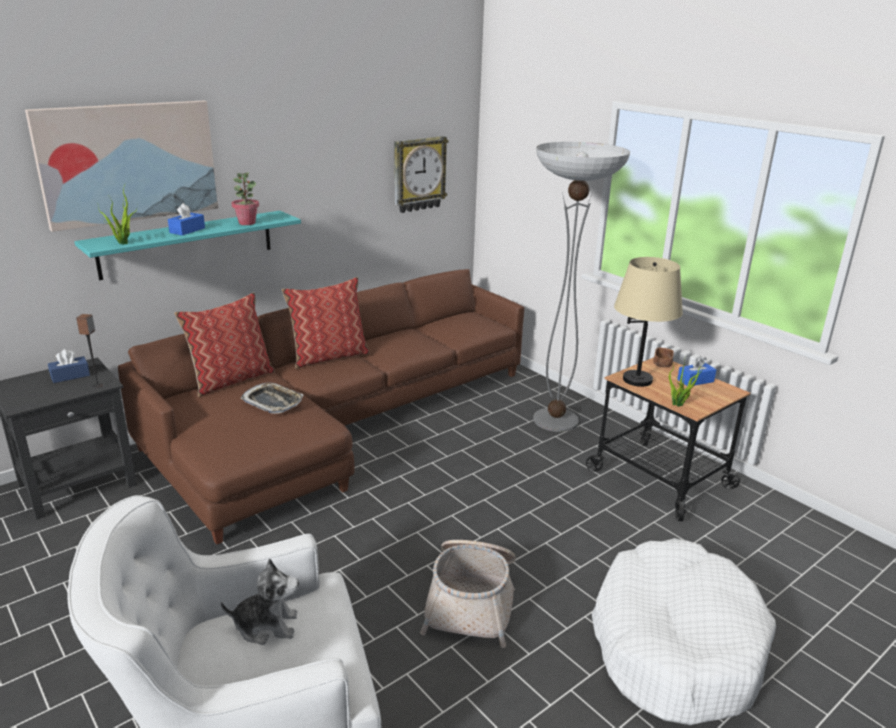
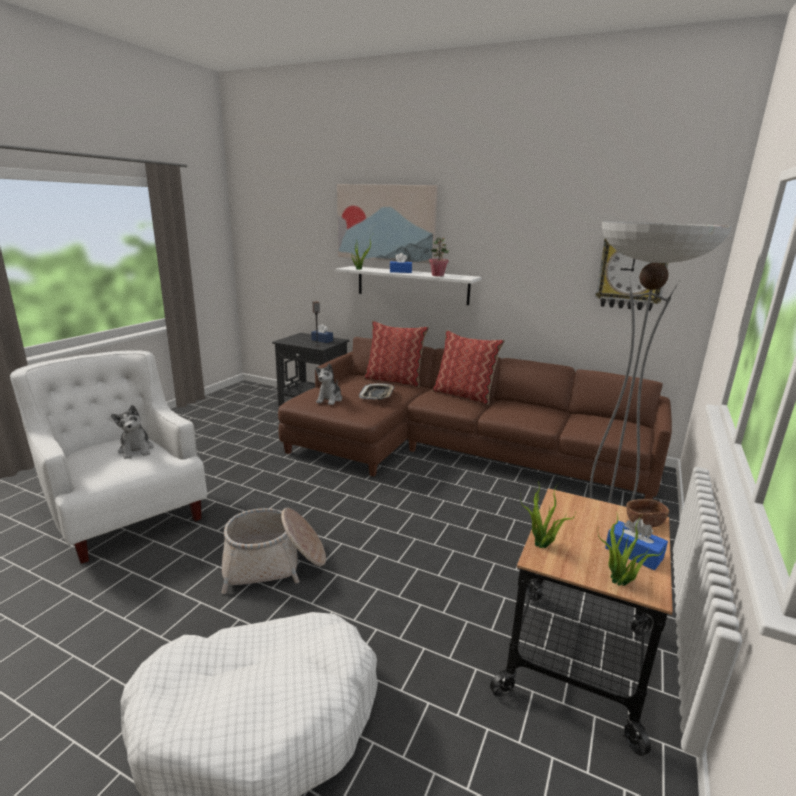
camera: 65 degrees right, 5 degrees down
(187, 244) = (412, 285): turquoise shelf -> white shelf
(249, 436) = (329, 399): none -> plush toy
(637, 380) = (570, 509): beige table lamp -> none
(723, 396) = (619, 582): none -> potted plant

